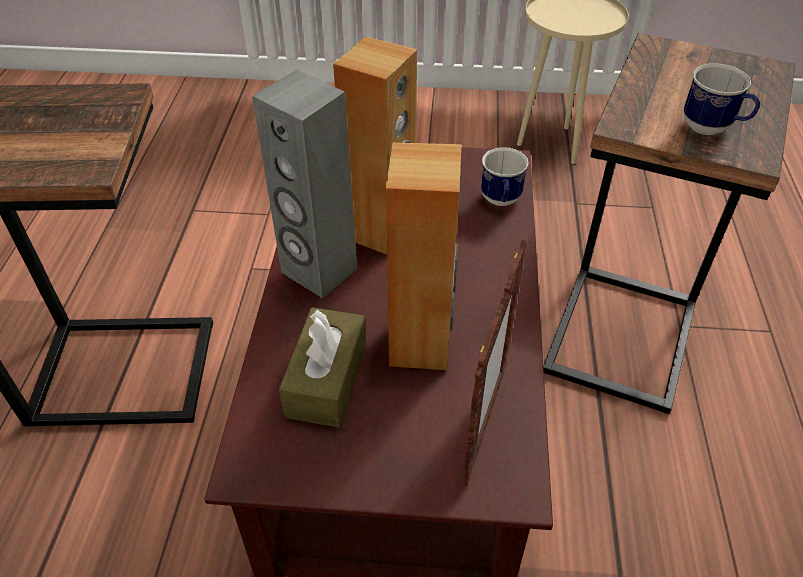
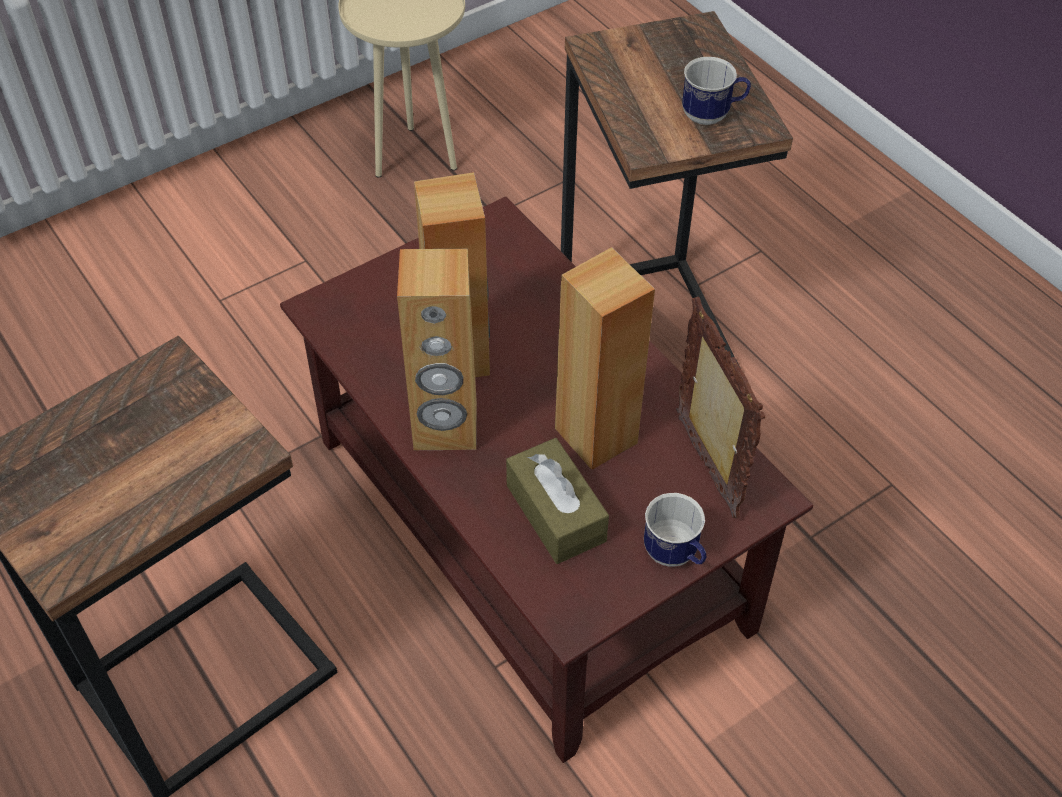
camera: 40 degrees left, 5 degrees up
(318, 271) = (445, 428): grey speaker -> brown speaker
(501, 202) = (533, 265): mug -> mug (675, 556)

